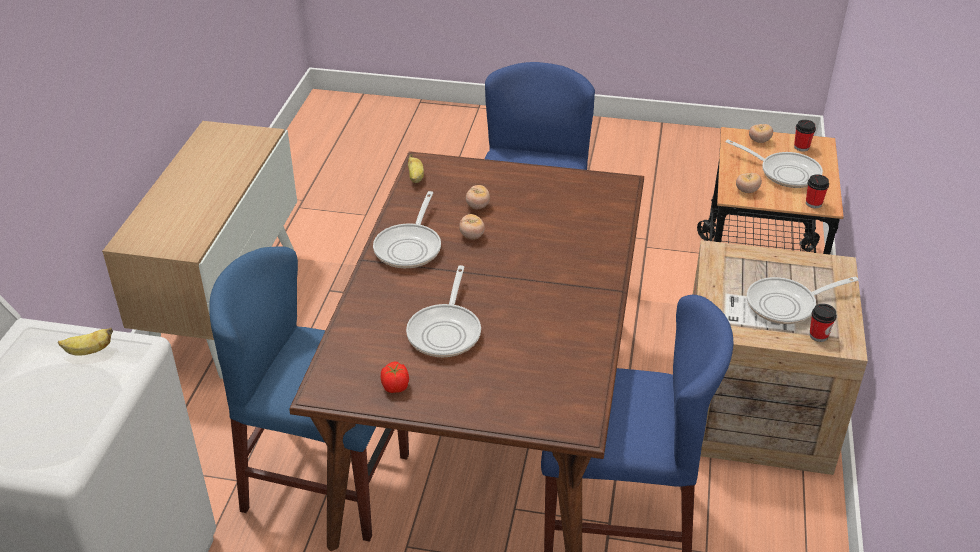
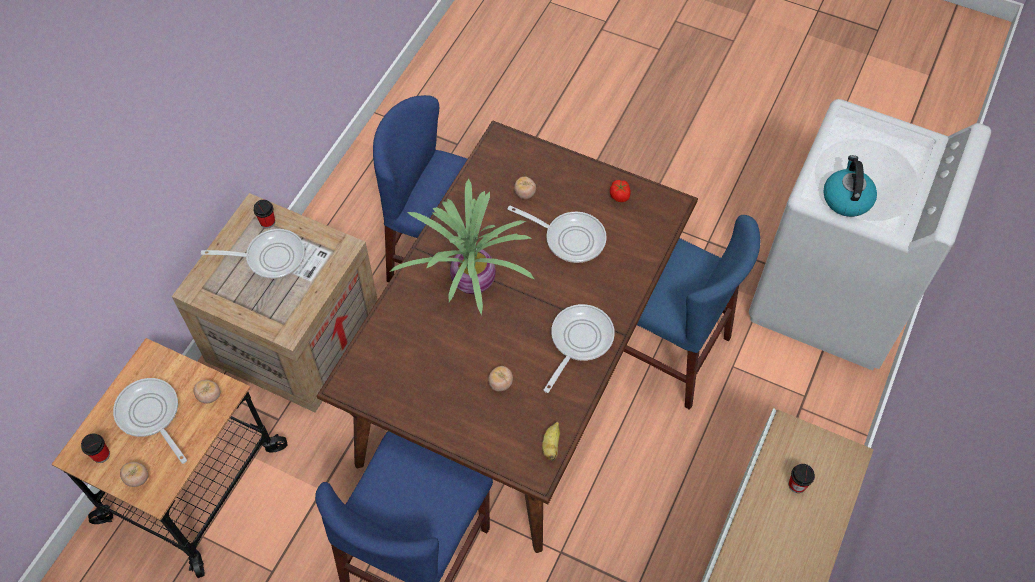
camera: 165 degrees left, 20 degrees up
(88, 351) = (846, 198): banana -> kettle
(446, 331) = (570, 238): frying pan -> frying pan turned 90 degrees clockwise
(472, 236) = (518, 342): tomato -> tomato (525, 194)
(544, 274) = (470, 280): none -> potted plant
(813, 203) = (159, 361): cup -> cup (797, 485)

